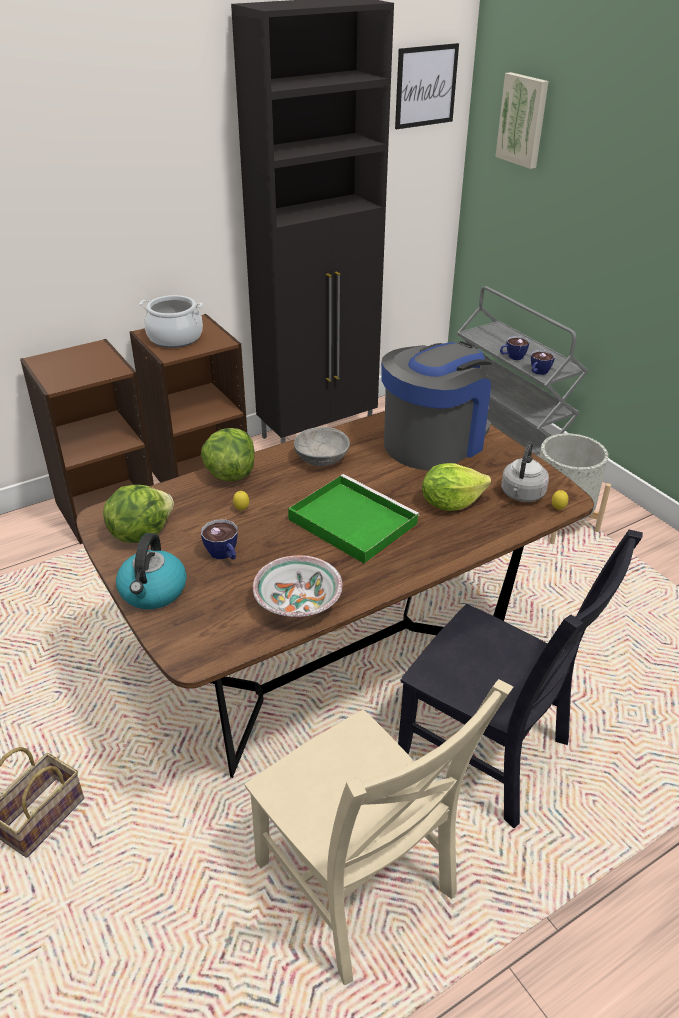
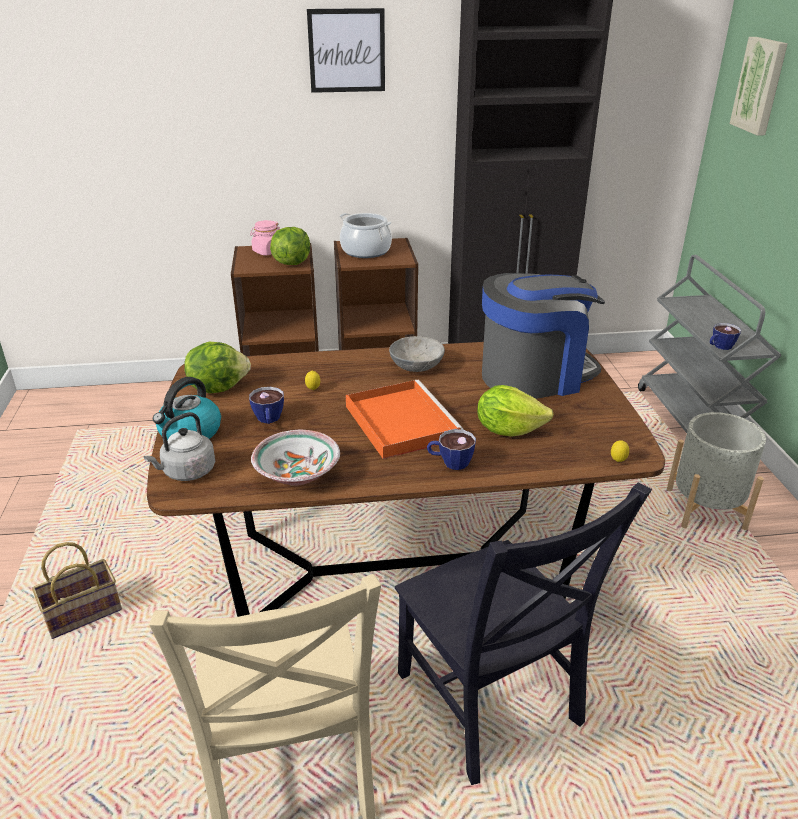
camera: 25 degrees right, 5 degrees down
(65, 359) = (267, 252): none -> pink jar
(230, 474) = (327, 360): lettuce -> lettuce (291, 262)
(350, 521) = (399, 421): green tray -> orange tray
(426, 86) = (666, 48): picture -> picture (346, 51)
(512, 357) = (700, 328): cup -> cup (450, 462)
(521, 495) = (588, 440): grey kettle -> grey kettle (187, 472)

